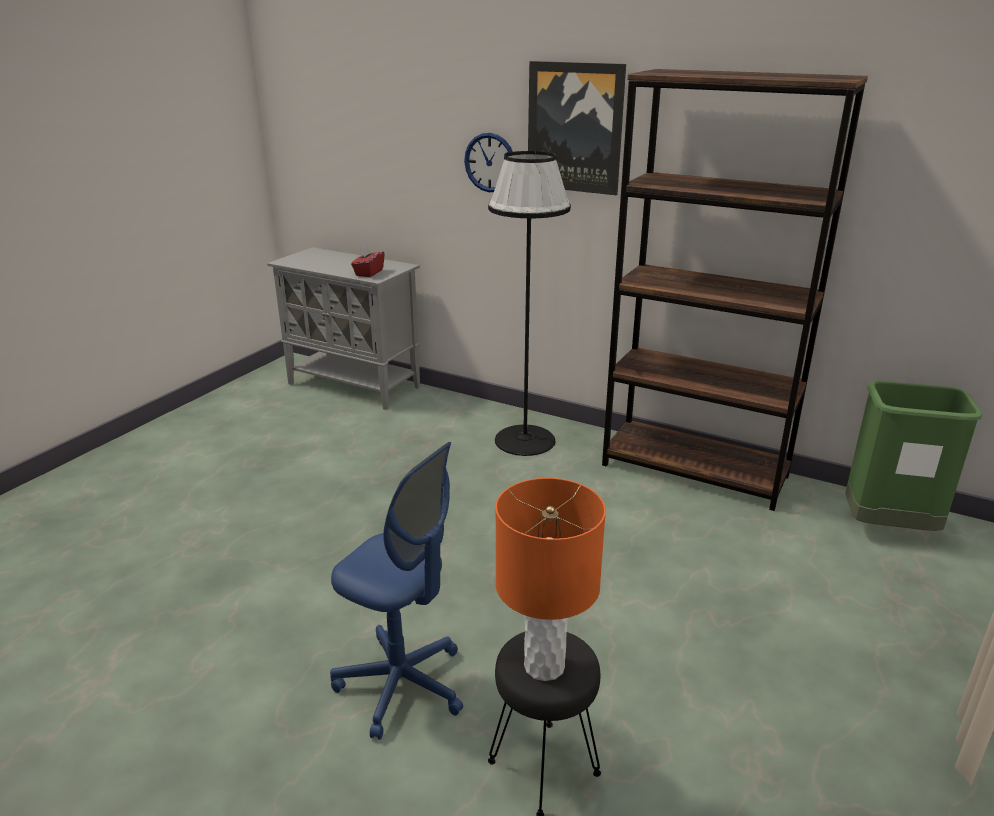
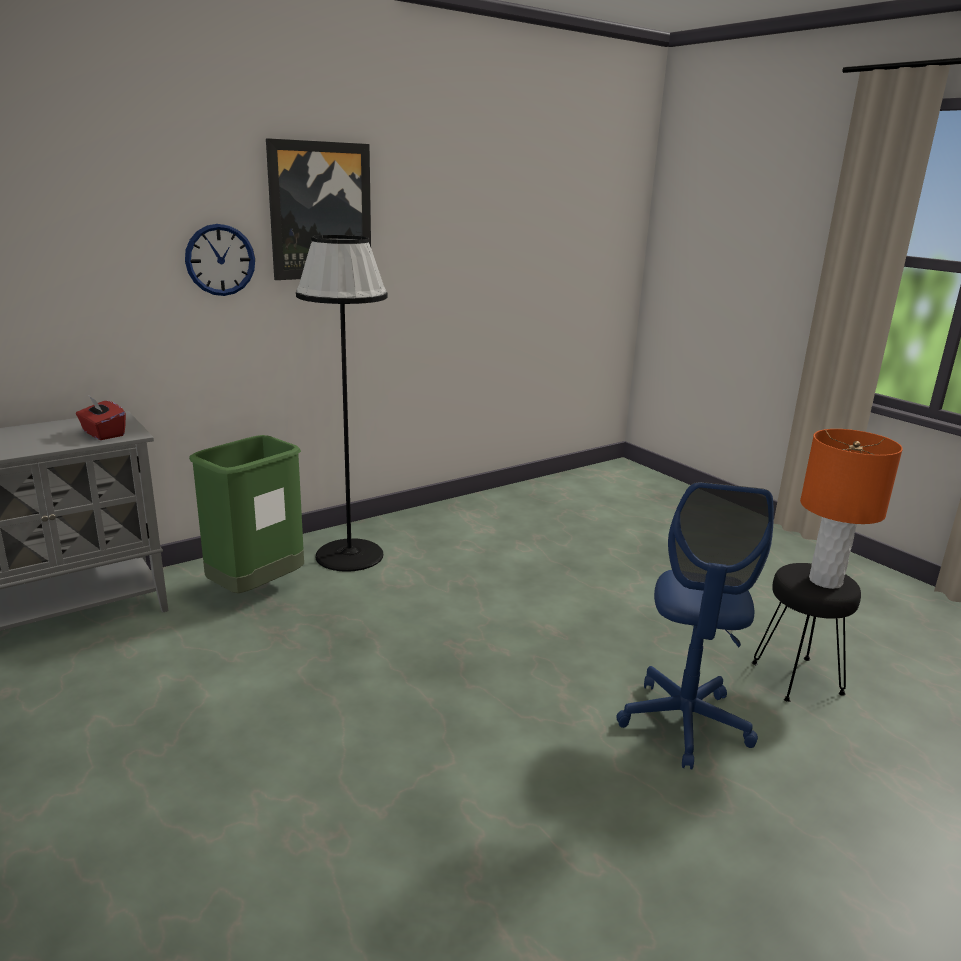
camera: 65 degrees left, 5 degrees down
(402, 685) = (684, 723): blue office chair -> blue office chair turned 135 degrees clockwise
(694, 470) = (482, 508): brown bookcase -> none
(888, 528) = (607, 482): green trash can -> green trash can (257, 589)

